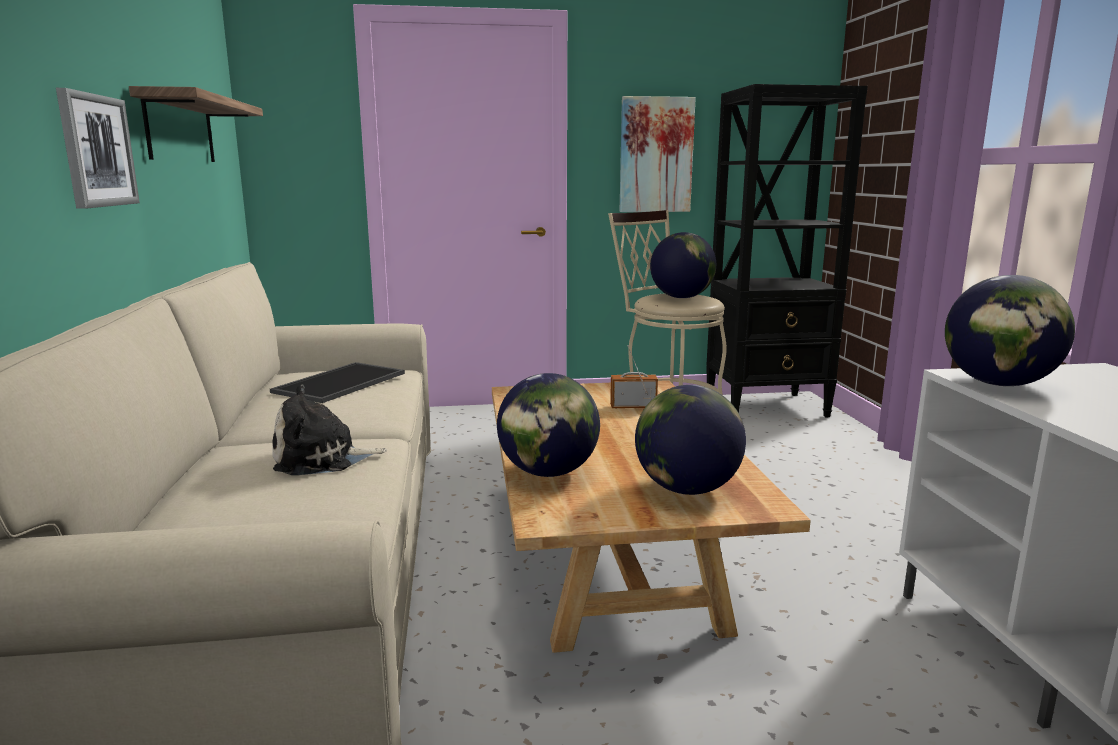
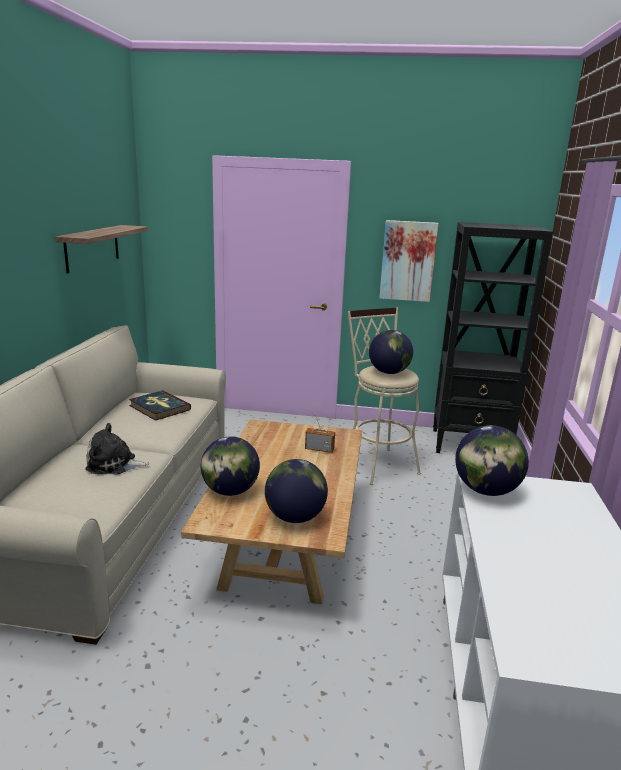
camera: 15 degrees right, 5 degrees up
(97, 151) = (29, 280): picture -> none
(341, 383) = (159, 408): tray -> book

